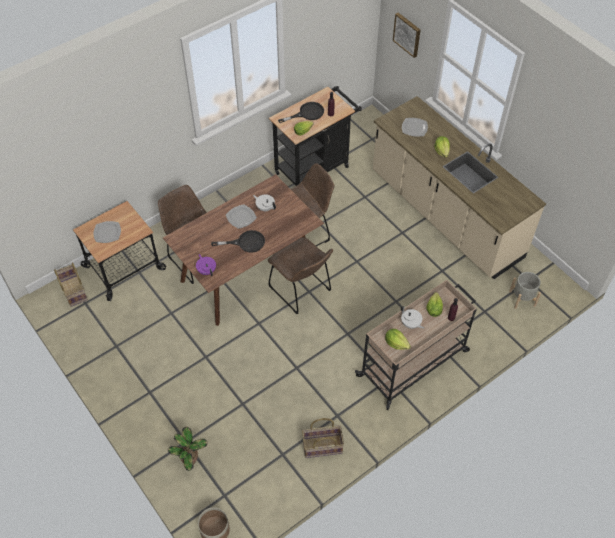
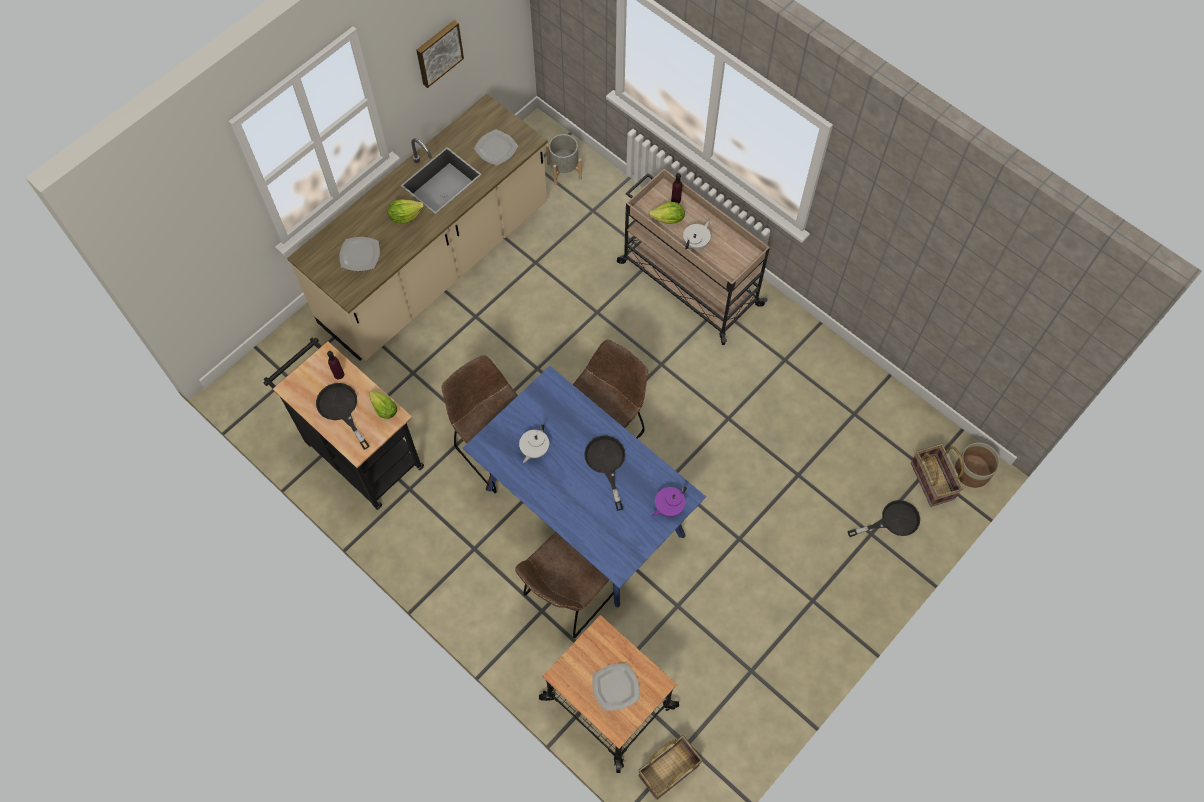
camera: 100 degrees left, 10 degrees up
(191, 459) = (892, 521): potted plant -> black frying pan
(240, 217) = (559, 481): plate -> plate (496, 149)
(248, 272) = (583, 512): brown dining table -> blue dining table
(322, 447) = (832, 370): basket -> basket (933, 481)
(396, 343) = (729, 256): lettuce -> none
(407, 34) = (201, 244): picture -> picture (438, 52)

